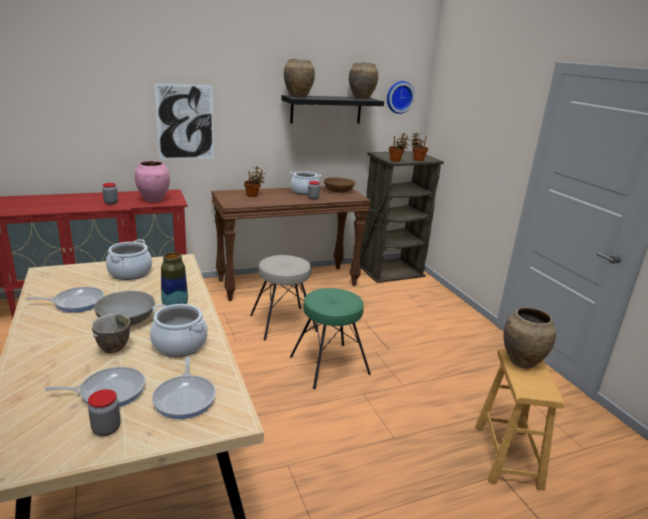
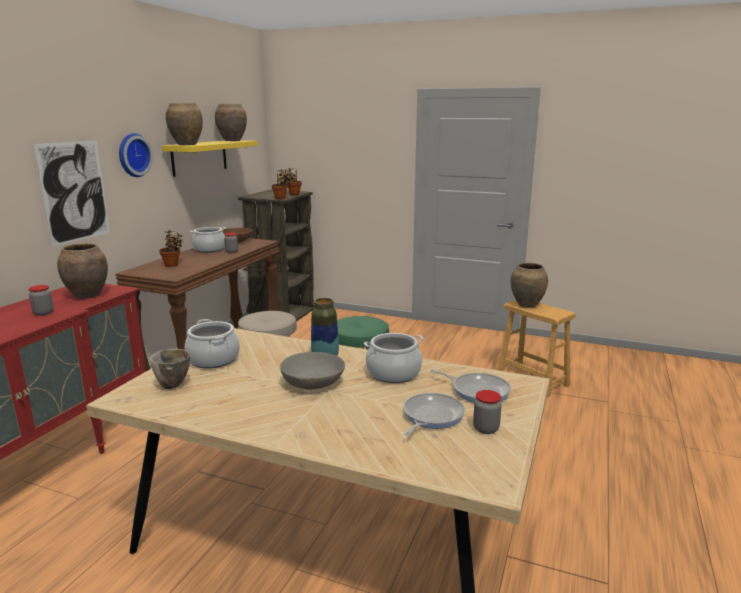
camera: 45 degrees left, 5 degrees down
(76, 302) = (234, 397): frying pan -> none
(112, 350) = (362, 401): bowl -> bowl (172, 386)
(154, 199) = (87, 295): pink vase -> brown vase
(326, 109) = (199, 157): black shelf -> yellow shelf
(399, 97) = (249, 137): wall clock -> wall clock (132, 155)

